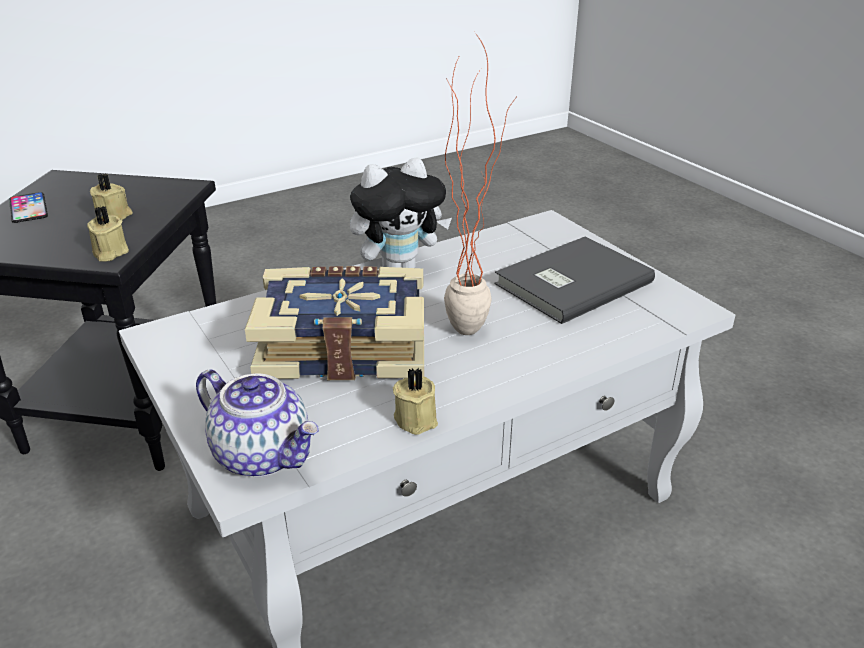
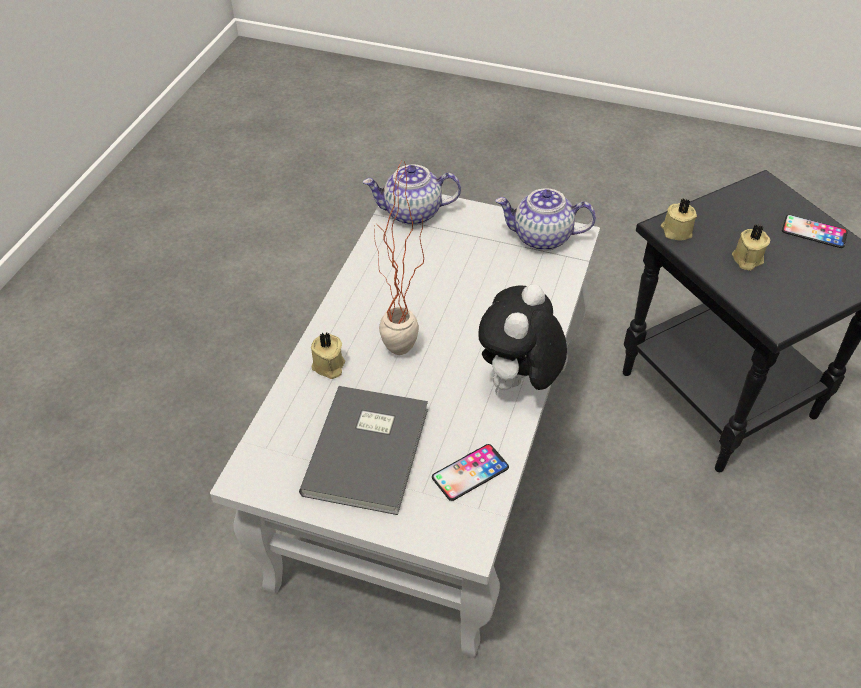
camera: 140 degrees right, 15 degrees up
(187, 348) = (541, 238): none -> teapot
(344, 345) = (460, 291): book -> none
(417, 418) = (361, 271): beige candle -> beige candle (328, 366)
(505, 244) = (470, 472): none -> phone

